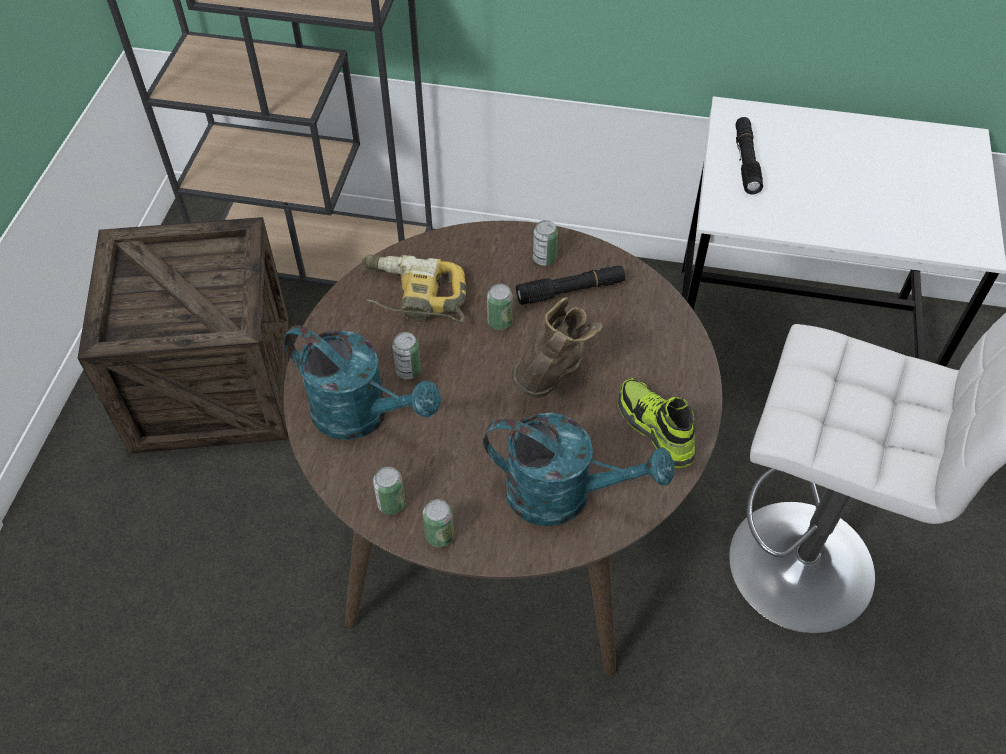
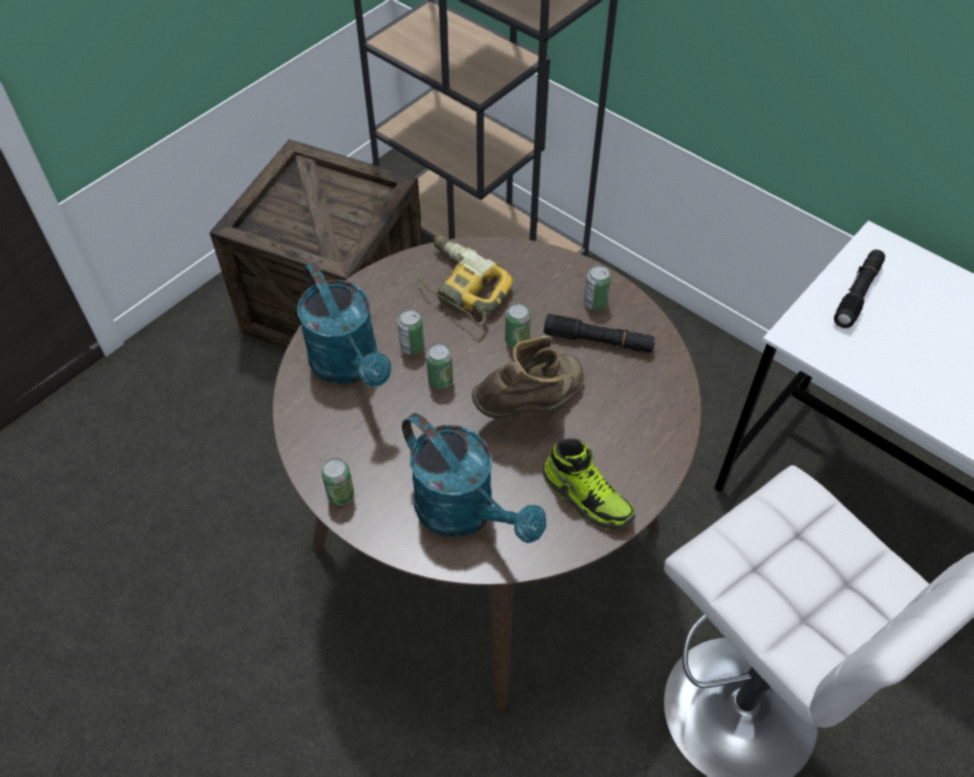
camera: 30 degrees right, 0 degrees up
(391, 504) = (322, 449): can -> can (440, 380)
(655, 429) = (587, 496): shoe -> shoe turned 135 degrees clockwise

